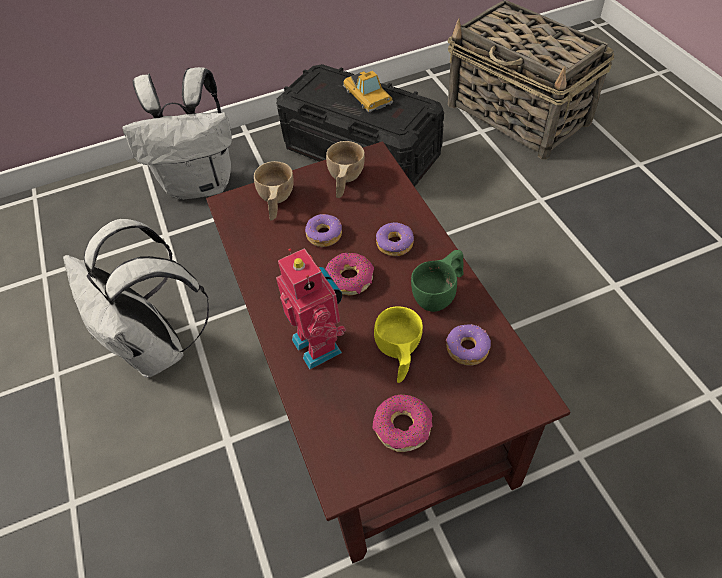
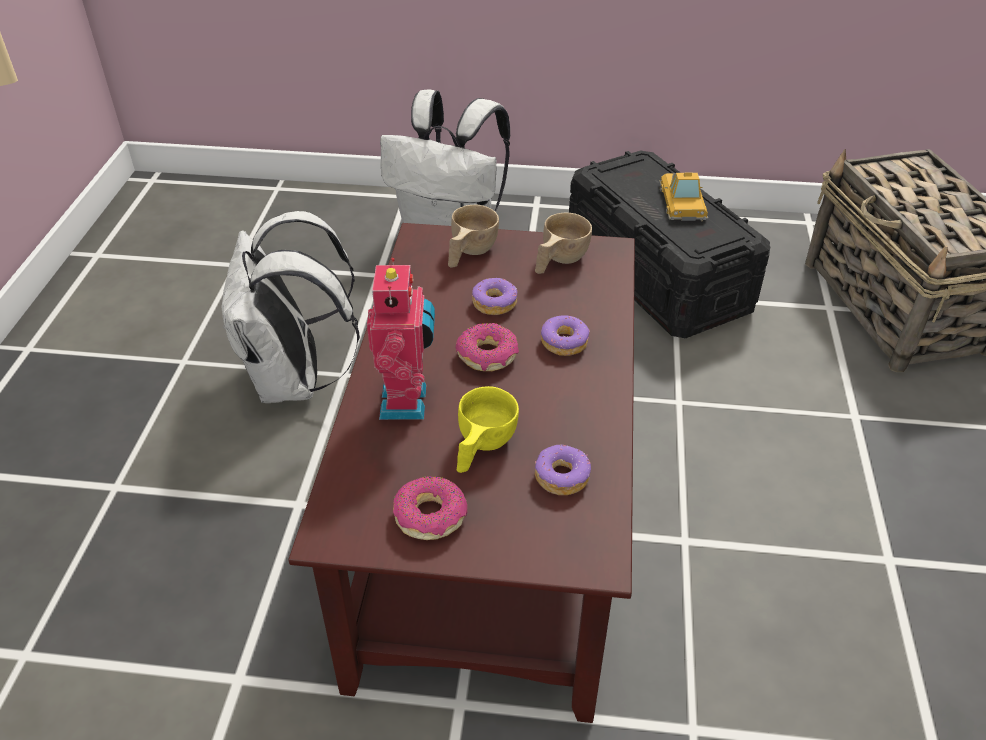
camera: 25 degrees right, 10 degrees down
(440, 293) = (576, 410): green cup -> none

